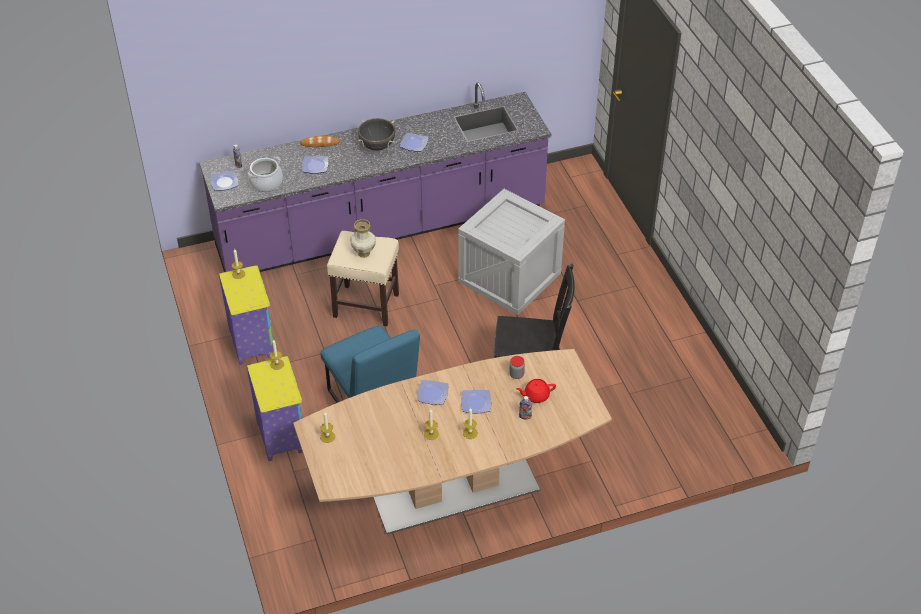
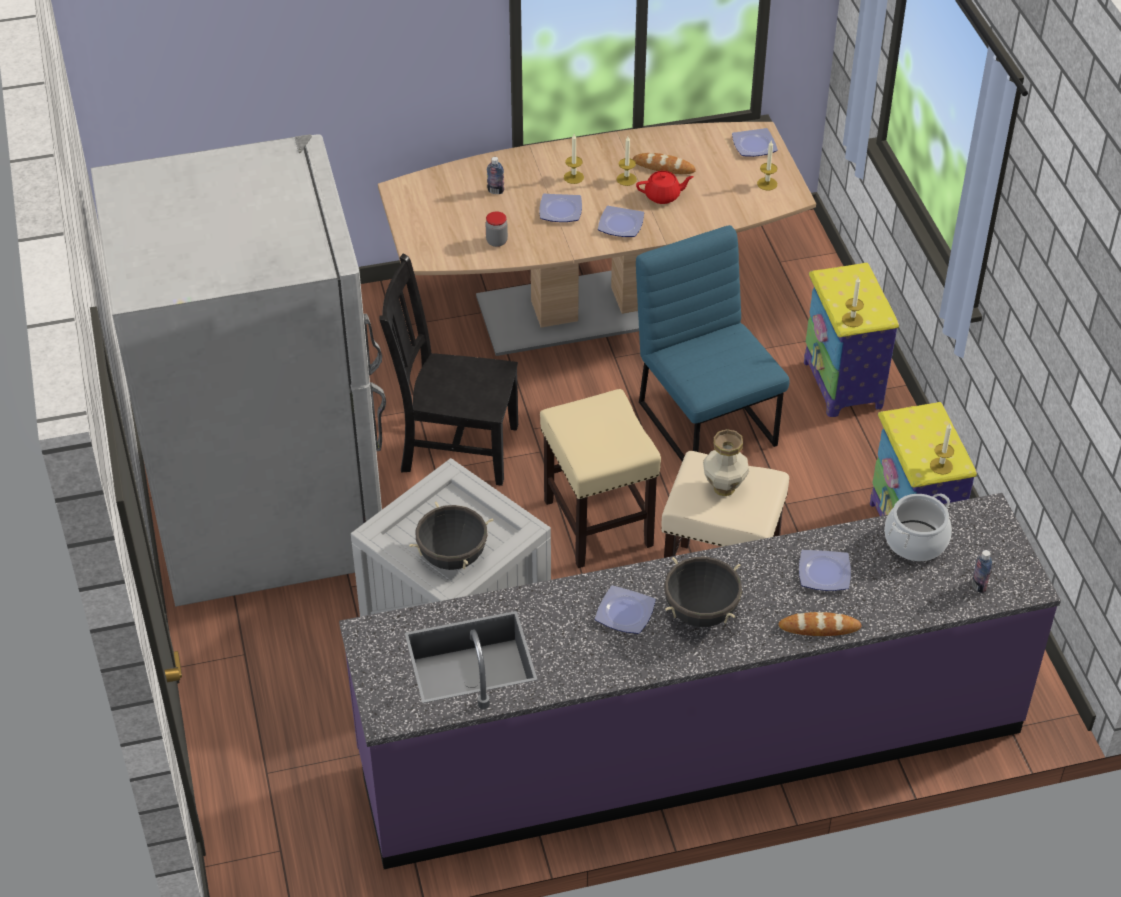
camera: 175 degrees left, 0 degrees up
(225, 183) = (996, 546): plate -> plate (753, 145)
(404, 447) = (664, 167): none -> bread
(437, 334) = (597, 522): none -> beige stool
(508, 215) = (452, 557): none -> black cooking pot
(536, 395) = (475, 214): red teapot -> red teapot (663, 196)
(631, 326) = (267, 515): none -> white fridge

